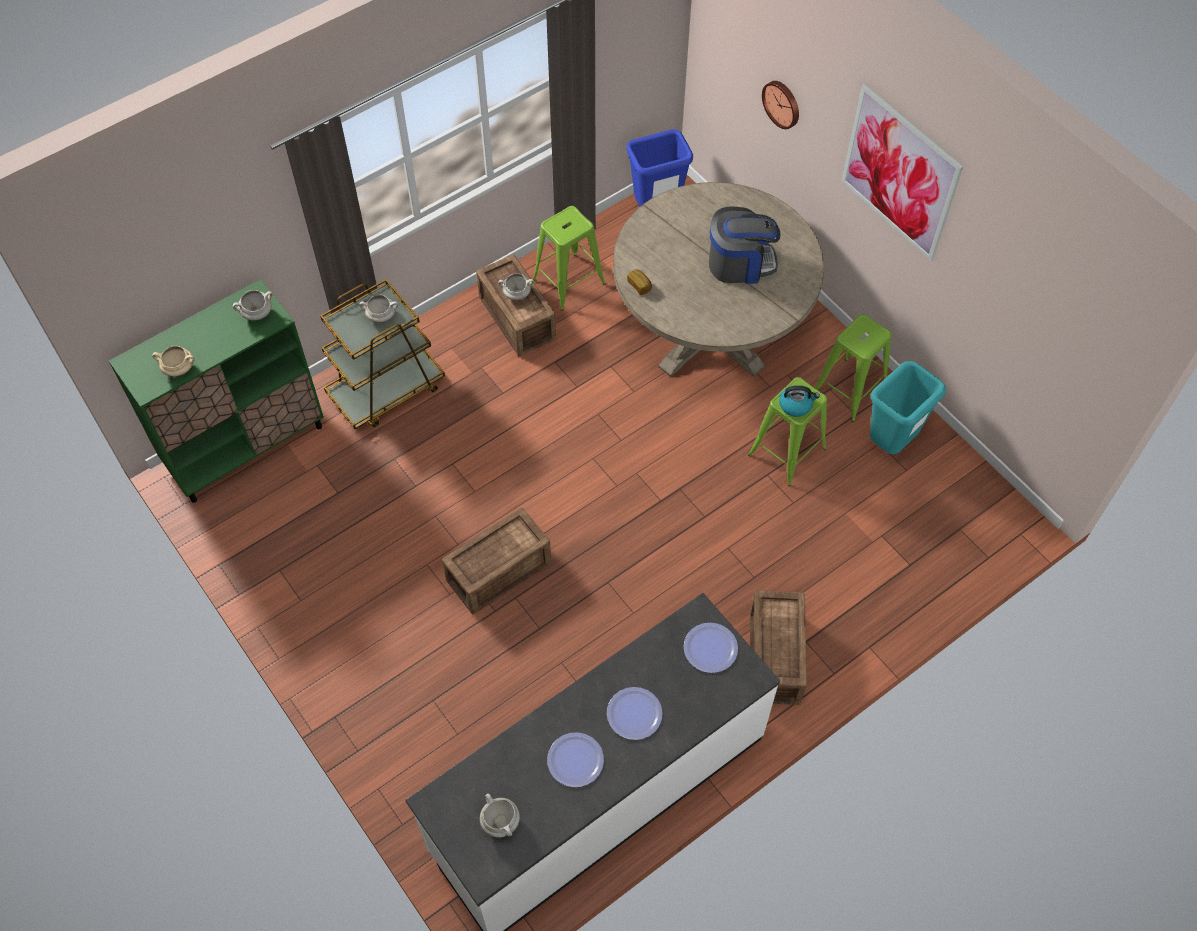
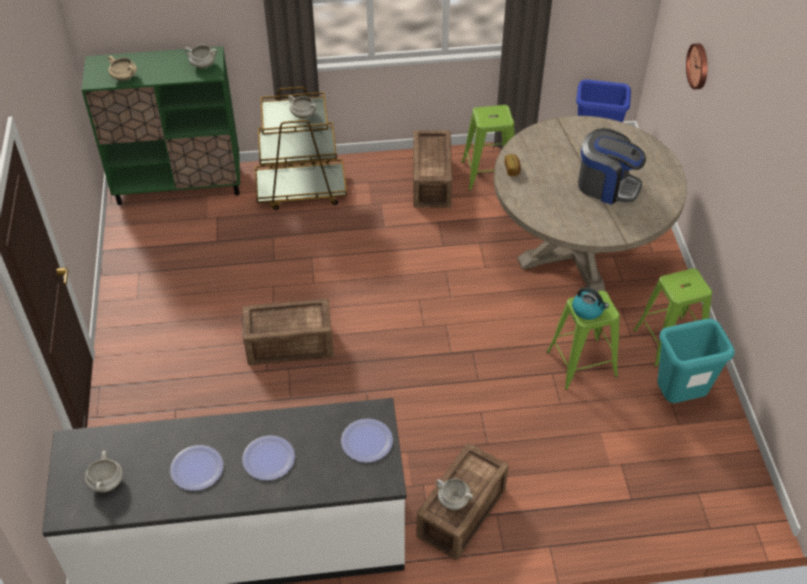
camera: 30 degrees right, 10 degrees down
(516, 294) = (432, 157): white cooking pot -> white cooking pot (453, 500)
(899, 173) = (756, 135): picture -> none

